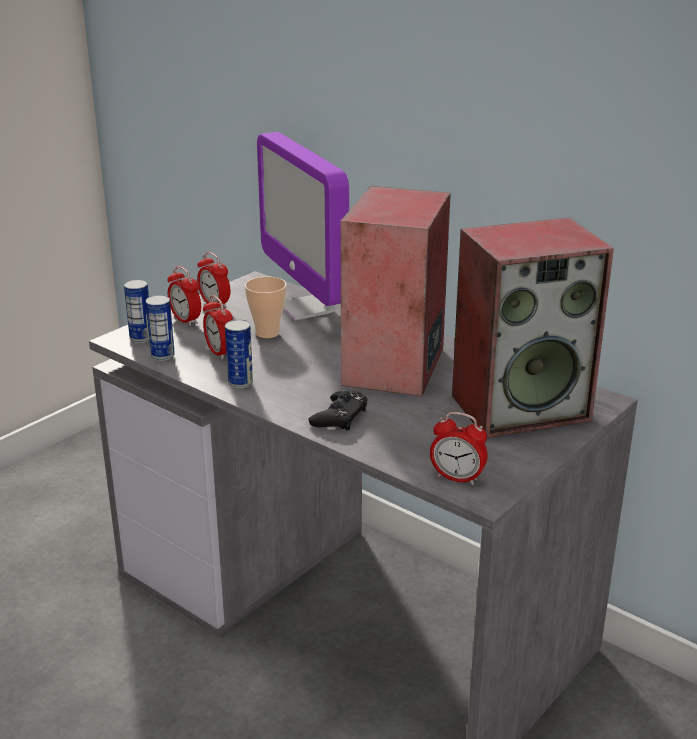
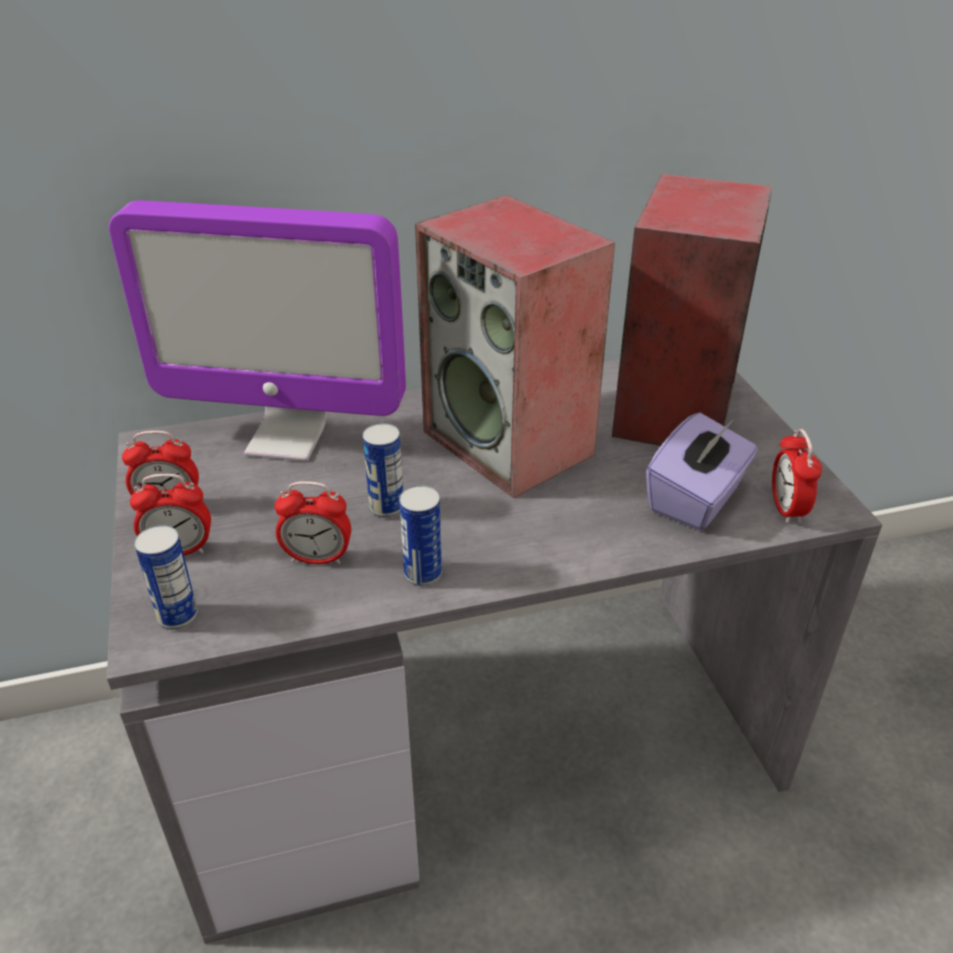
camera: 55 degrees left, 10 degrees up
(162, 356) = (260, 616): can -> can (386, 508)
(267, 333) = (313, 496): cup -> none
(339, 416) = (587, 531): black game controller -> none
(422, 443) = (696, 499): none -> purple tissue box
(457, 478) = (786, 509): alarm clock -> alarm clock turned 120 degrees clockwise

